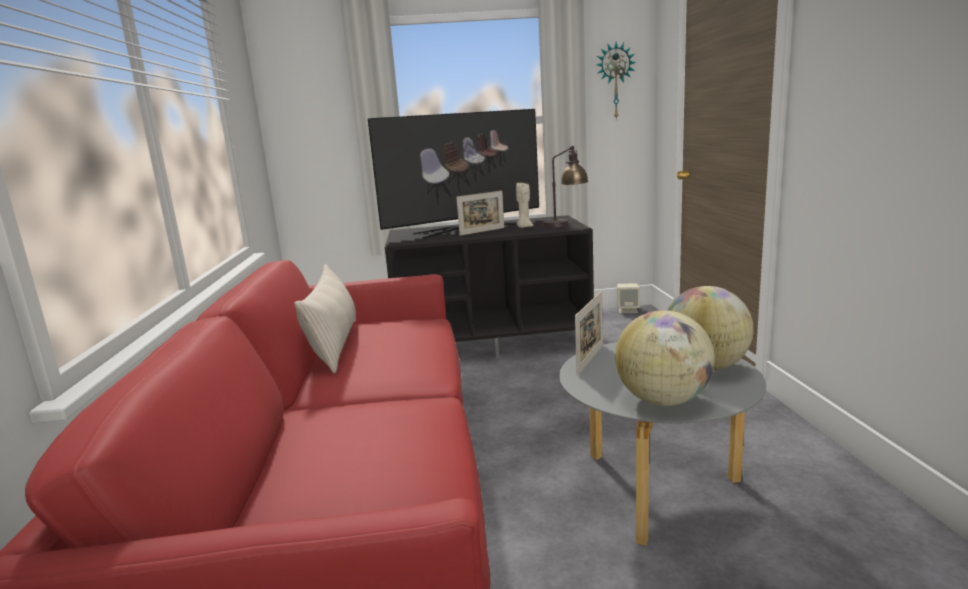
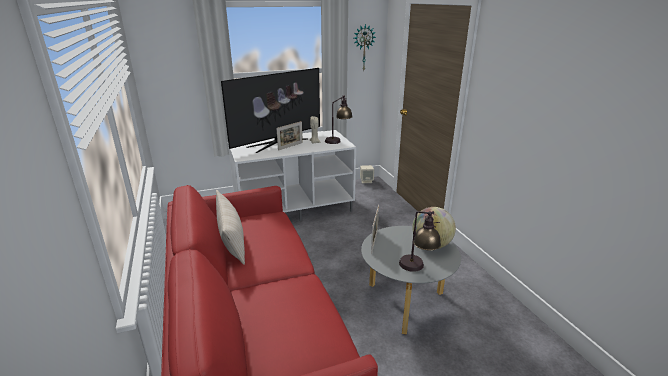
camera: 15 degrees left, 10 degrees up
(493, 342) = (294, 208): black tv stand -> white tv stand
(663, 400) = (417, 269): globe -> table lamp

